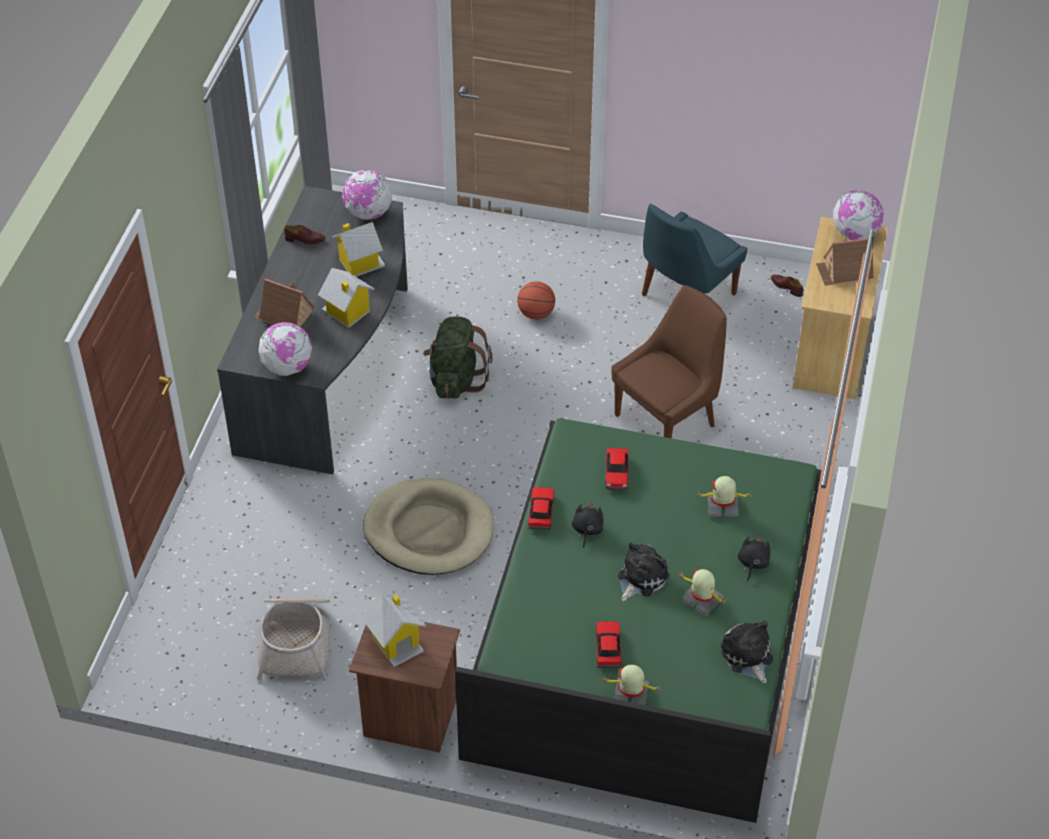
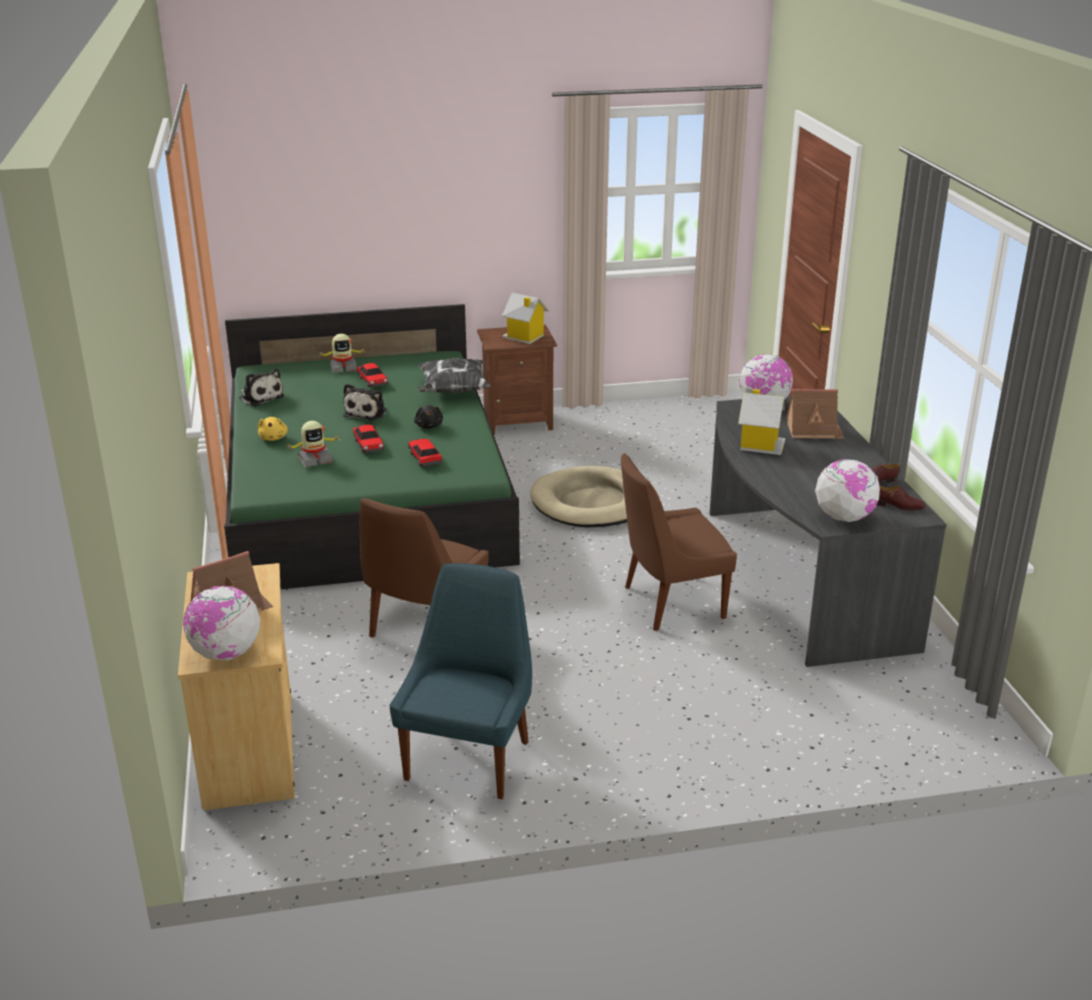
camera: 155 degrees right, 20 degrees down
(296, 641) = (632, 433): basket -> none
(359, 263) = (796, 478): toy house -> none
(456, 380) = (669, 603): green backpack -> brown chair
(529, 592) = (452, 391): none -> pillow
(536, 313) = (640, 684): basketball -> none
(541, 511) = (475, 427): toy car -> toy car (368, 445)
(702, 600) = (309, 411): toy robot -> none
(752, 563) = (273, 438): black plush toy -> yellow plush toy
(786, 287) = (335, 811): brown shoe -> brown shoe (898, 506)

